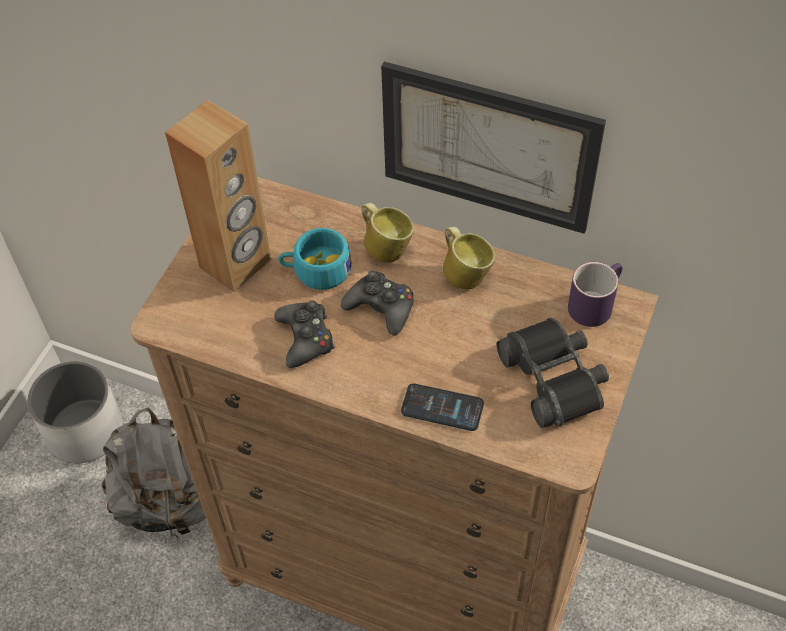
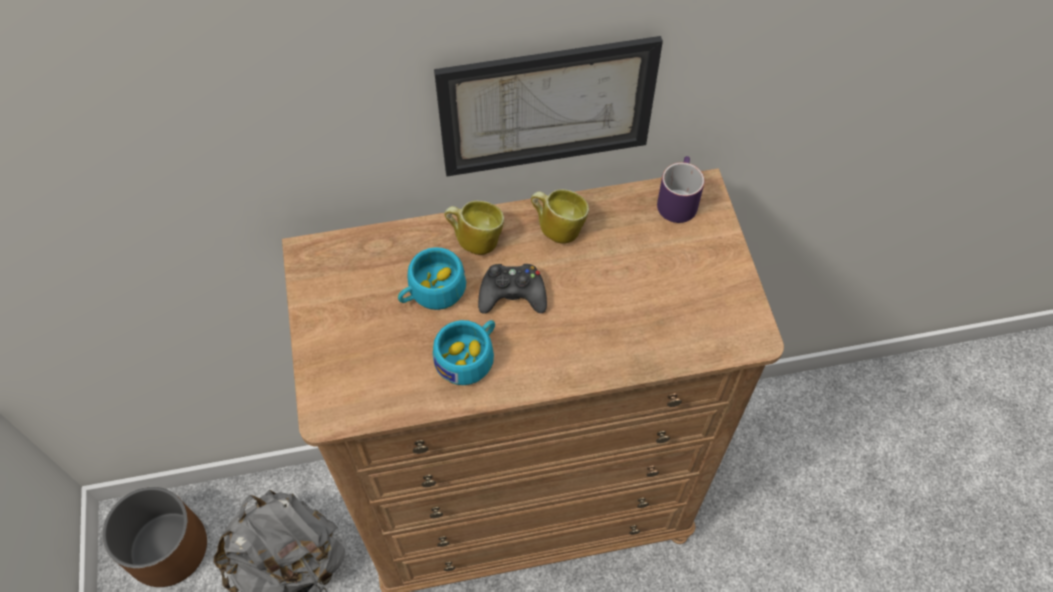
camera: 35 degrees left, 5 degrees up
(86, 431) = (169, 548): white planter -> brown planter
(236, 264) = (355, 323): brown speaker -> none
(306, 338) = (469, 356): black game controller -> turquoise cup
(442, 408) = (626, 352): phone -> none
(554, 378) = (693, 278): black binoculars -> none

